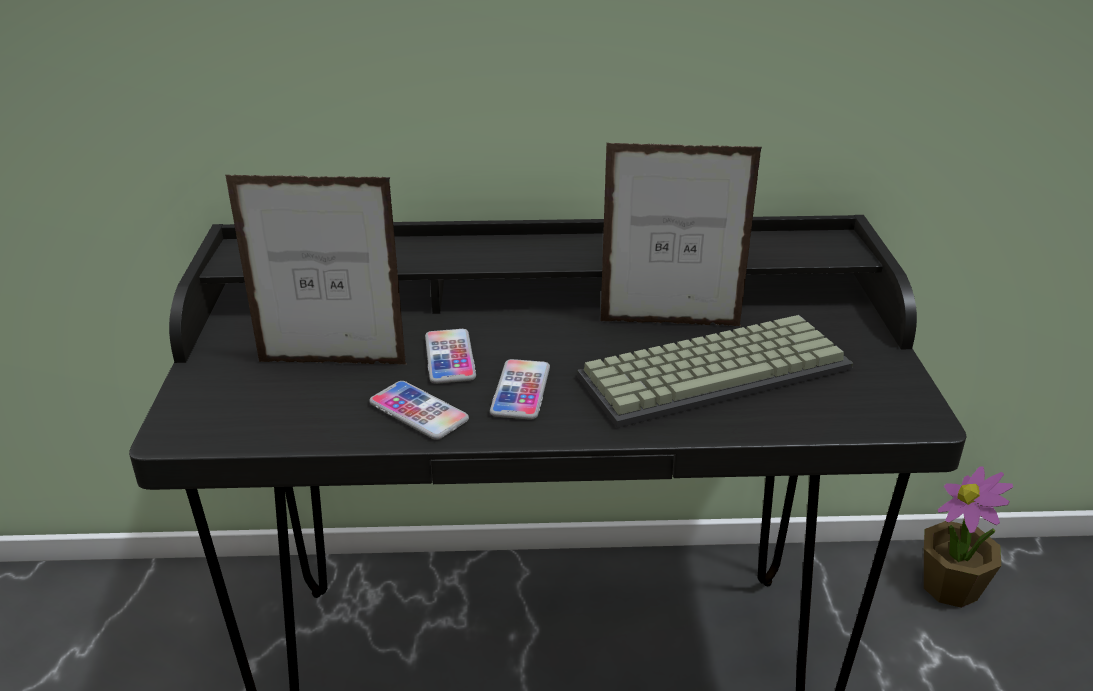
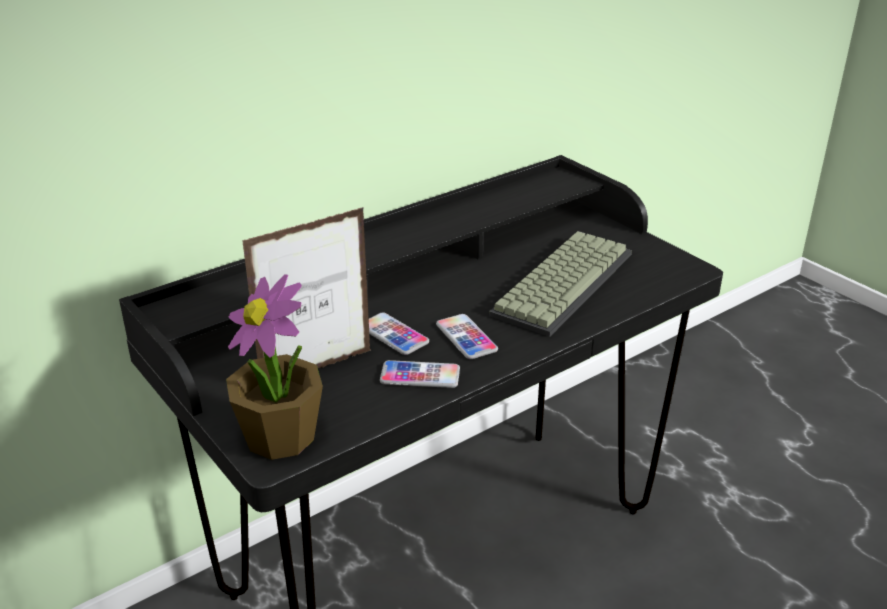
camera: 35 degrees left, 0 degrees up
(670, 323) = (502, 263): picture frame -> none
(950, 587) = (639, 393): potted plant -> potted plant (281, 437)

